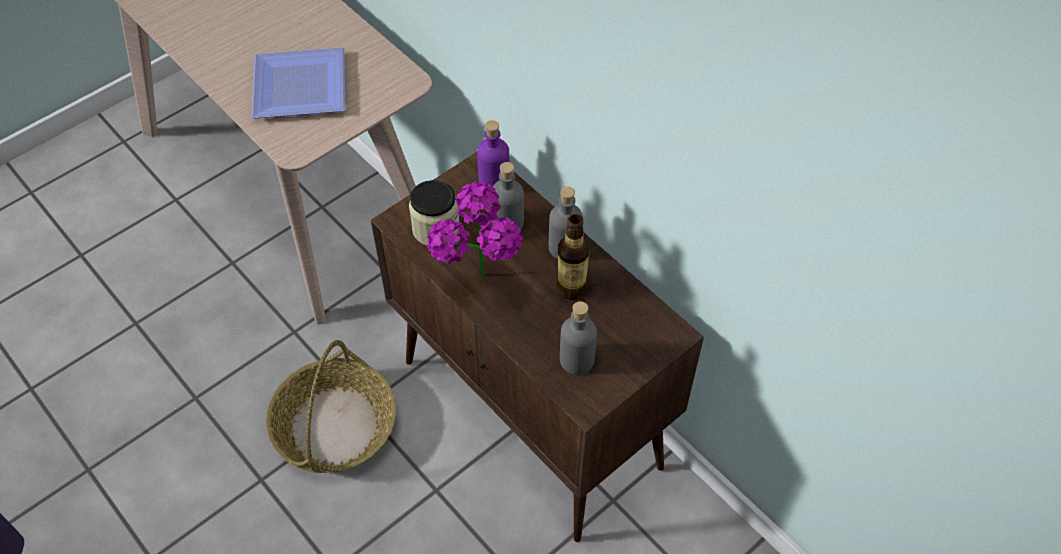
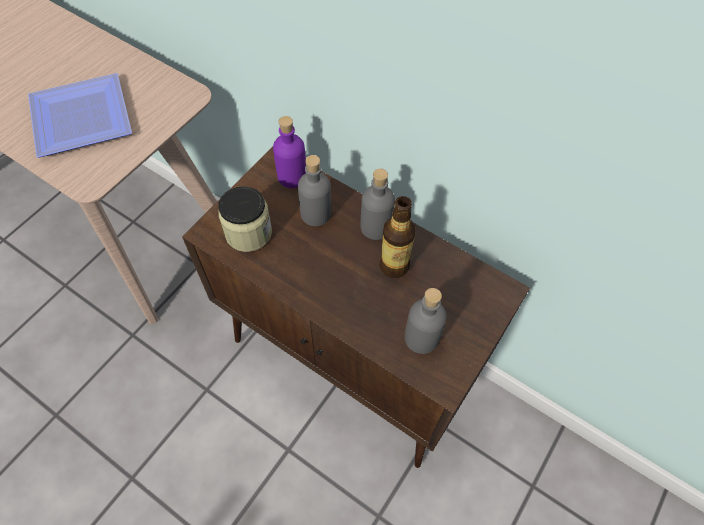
camera: 15 degrees left, 5 degrees up
(335, 426) = (187, 412): basket -> none
(481, 289) = (308, 285): potted plant -> none

